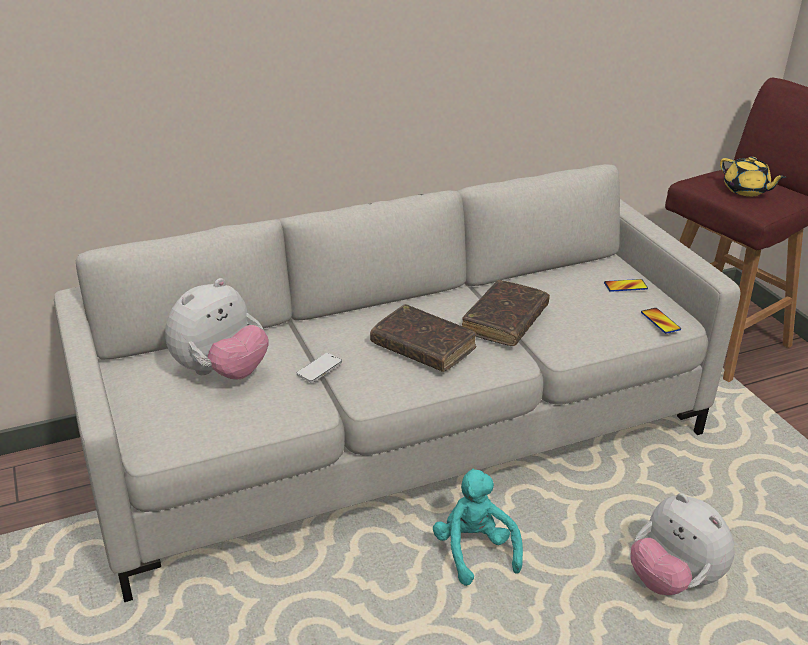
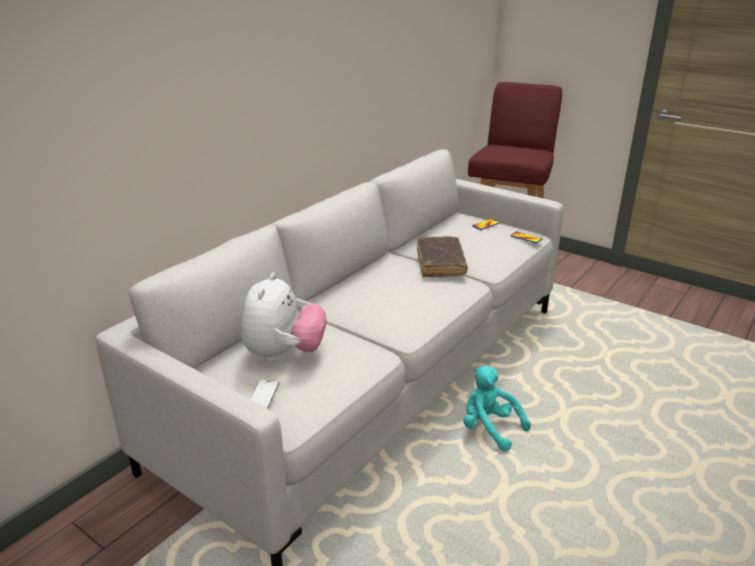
camera: 30 degrees left, 5 degrees down
(319, 369) = (354, 328): phone -> phone (263, 396)
(423, 347) = (409, 293): brown book -> none
(673, 579) = (610, 396): plush toy -> none
(746, 190) = (517, 152): yellow teapot -> none

